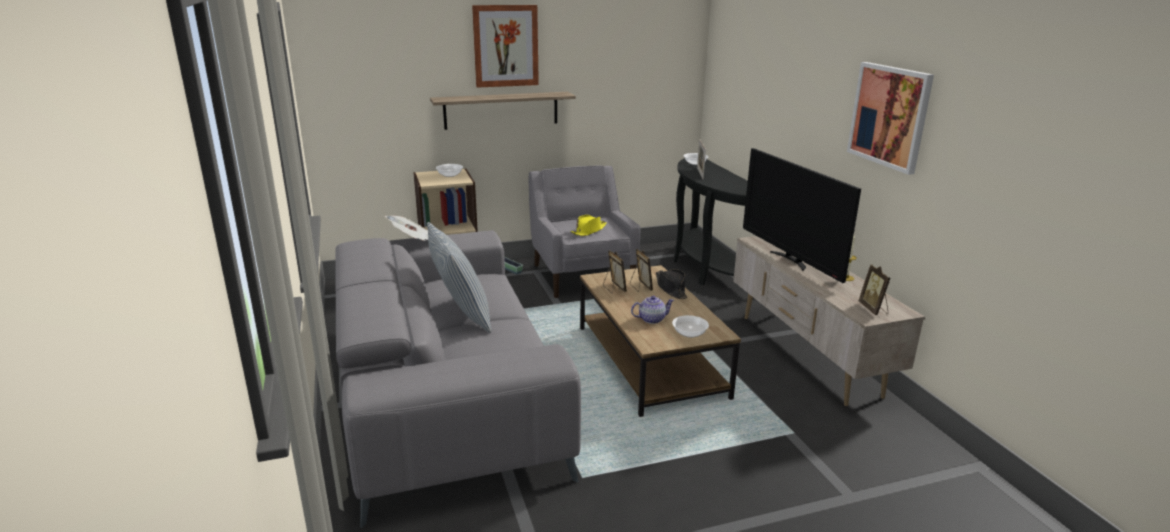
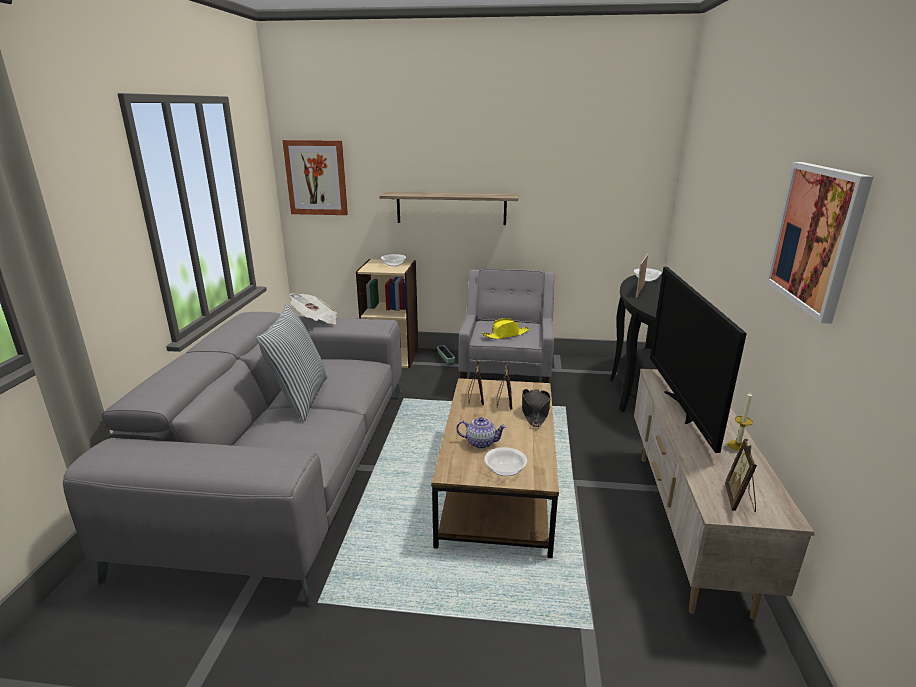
camera: 25 degrees right, 0 degrees up
(505, 46) = (457, 146): picture -> picture (316, 178)

